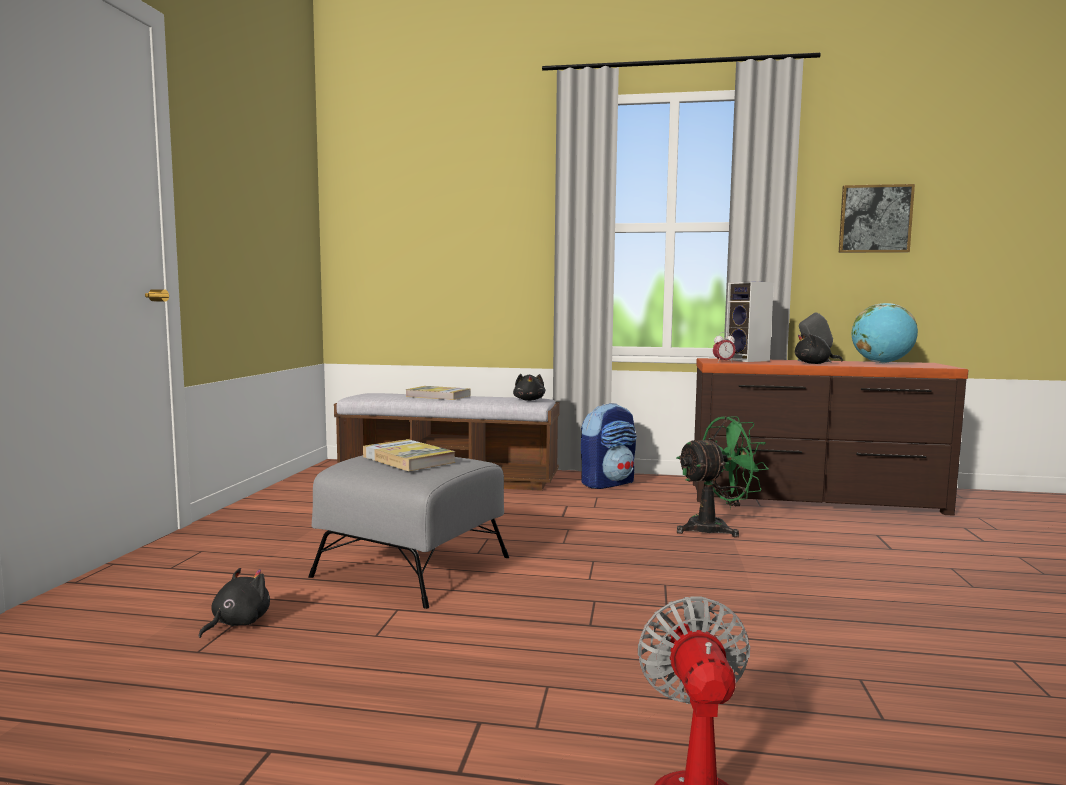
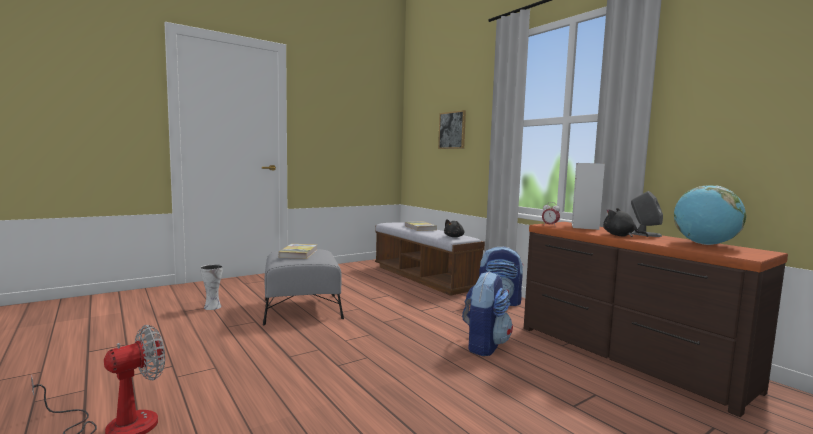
camera: 45 degrees right, 0 degrees up
(237, 623) = (212, 307): black plush toy -> vase
(715, 528) = (484, 345): green fan -> backpack
(875, 219) = (747, 100): picture -> picture (452, 130)

